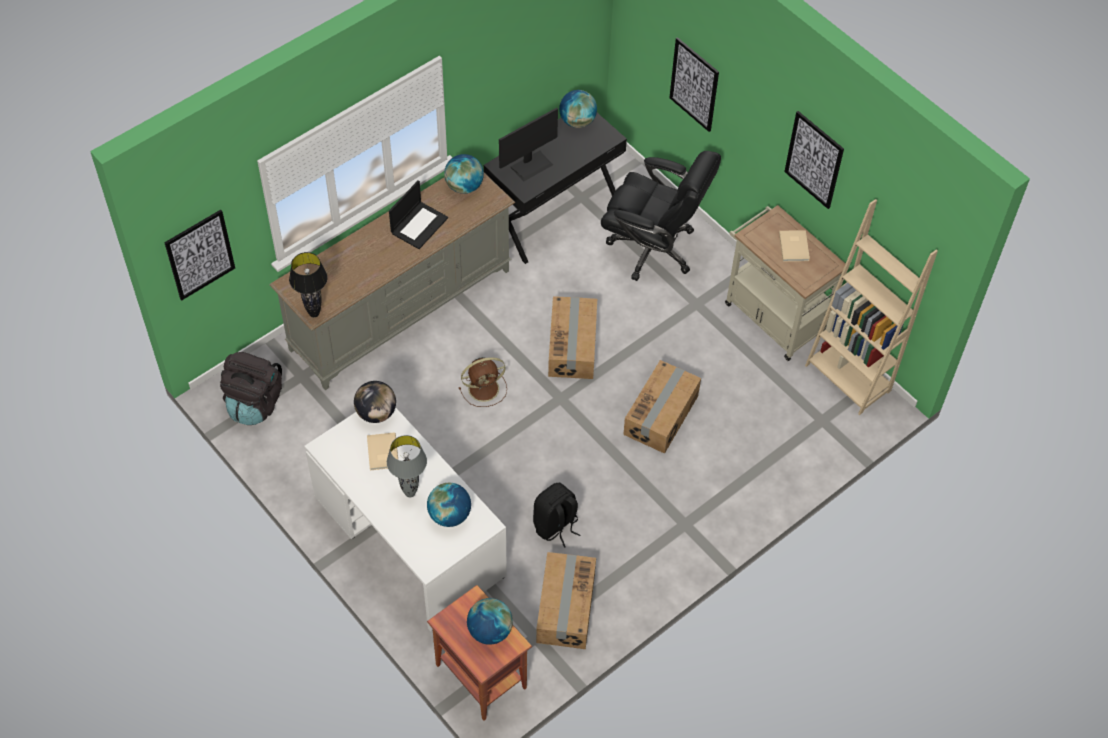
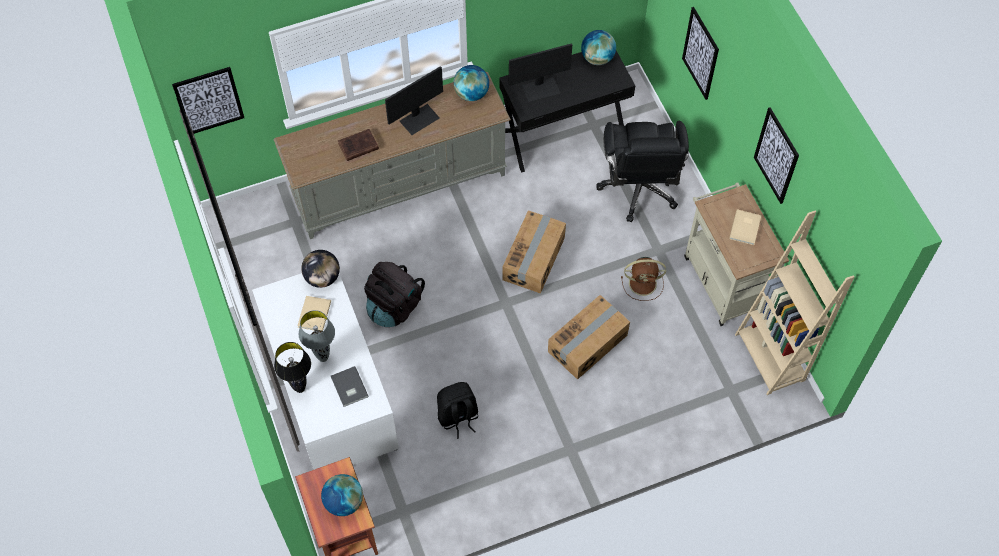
camera: 20 degrees right, 5 degrees up
(255, 403) = (248, 234): black backpack -> black backpack (394, 306)
(314, 314) = (299, 175): black table lamp -> black table lamp (300, 389)
(364, 269) = (357, 147): none -> brown book
(419, 225) = (419, 118): laptop -> monitor
(449, 515) = (348, 388): globe -> grey book
(485, 388) = (444, 275): brown fan -> brown fan (644, 283)
(565, 608) = (437, 493): cardboard box -> none
(652, 248) = (639, 188): black office chair -> black office chair turned 45 degrees clockwise

